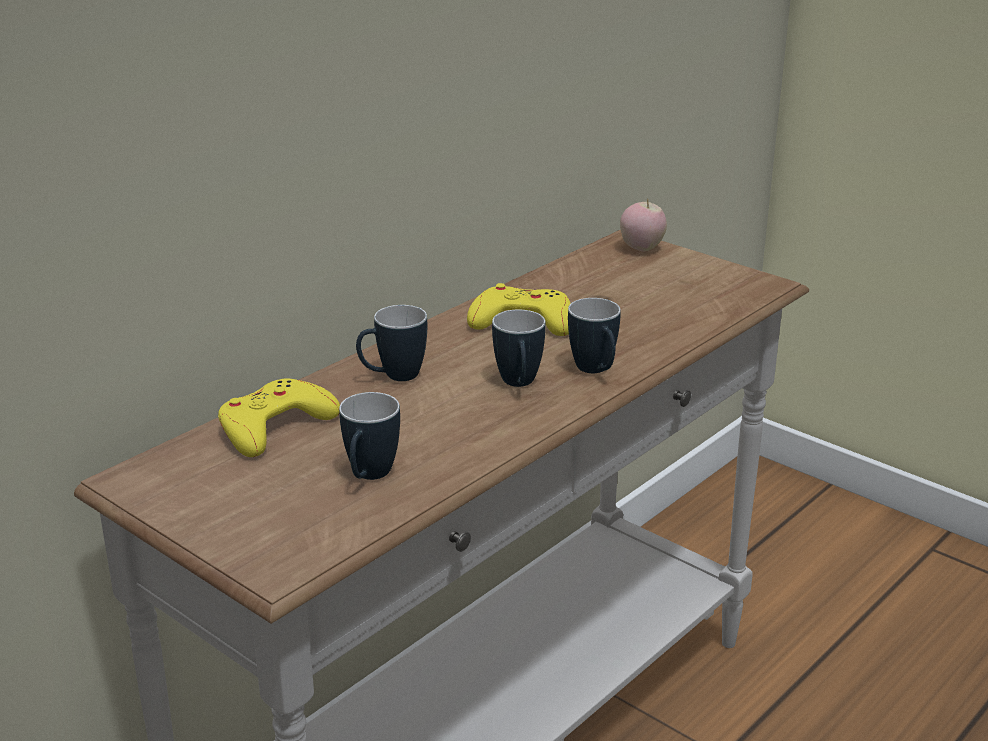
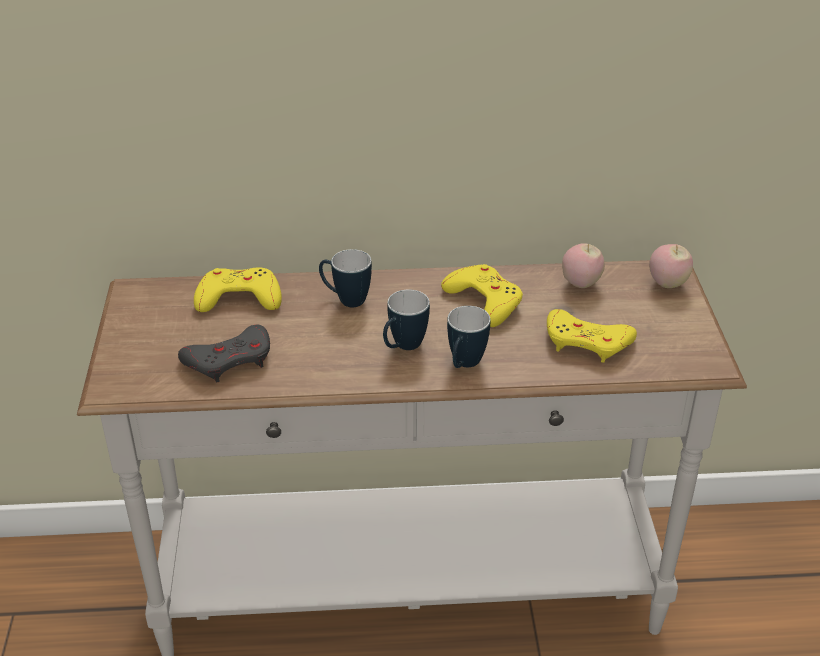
camera: 45 degrees right, 10 degrees up
(368, 478) = (230, 360): mug -> grey game controller
(577, 276) = (580, 284): none -> apple
(658, 310) = (587, 342): none -> yellow game controller

